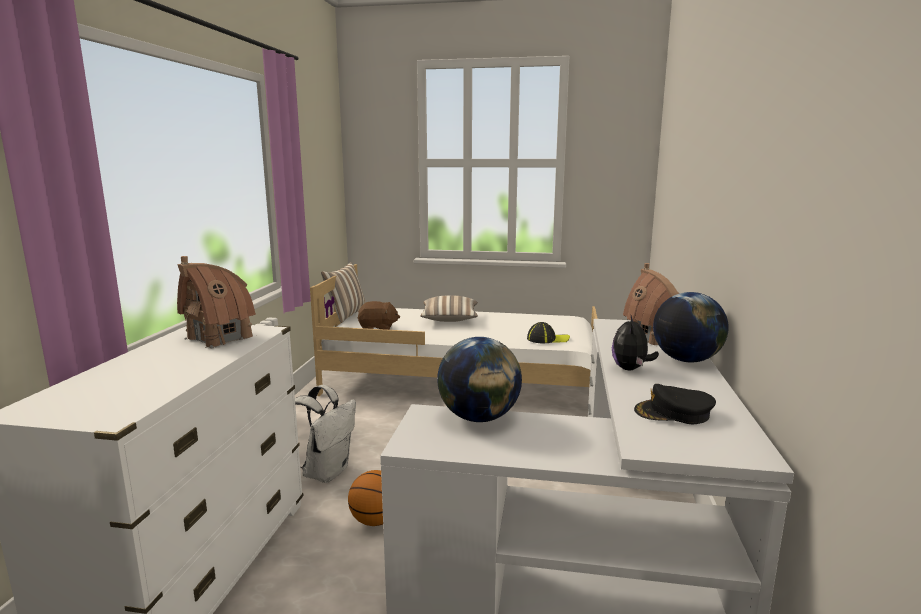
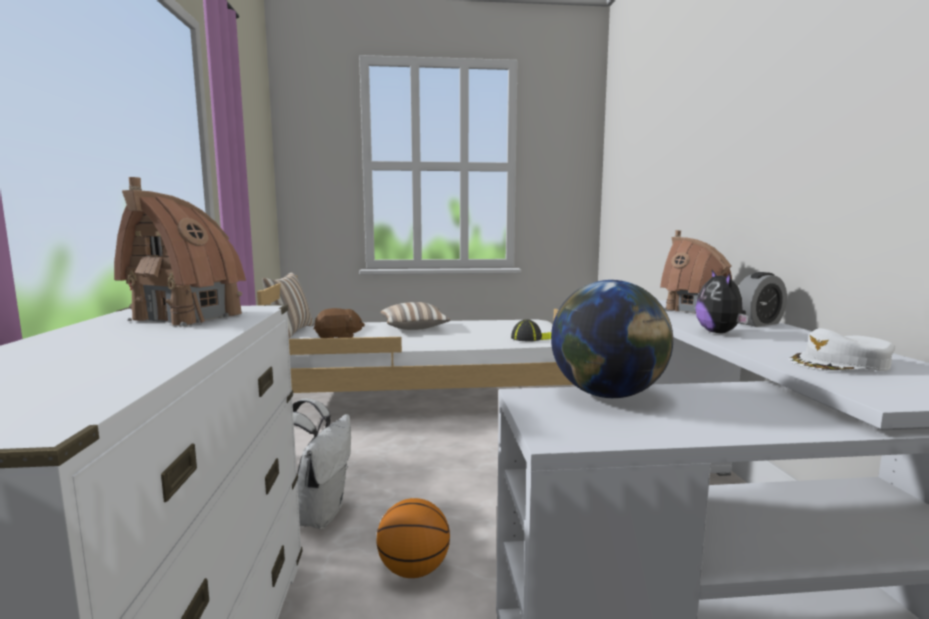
camera: 15 degrees left, 5 degrees down
(673, 413) = (840, 363): black cap -> white cap
(686, 360) = (758, 323): globe -> alarm clock

